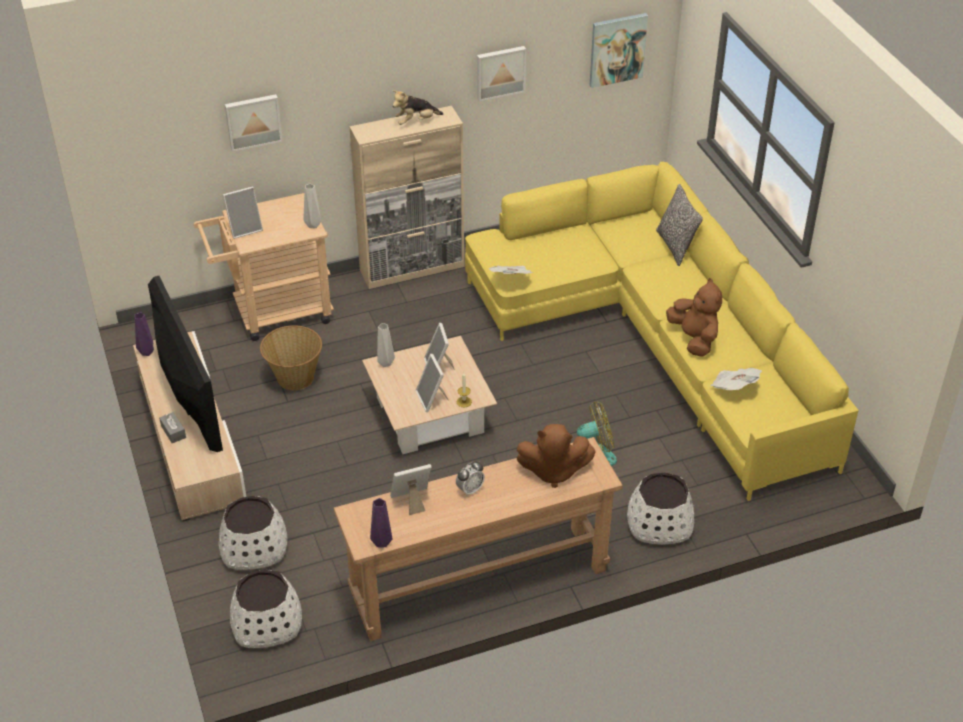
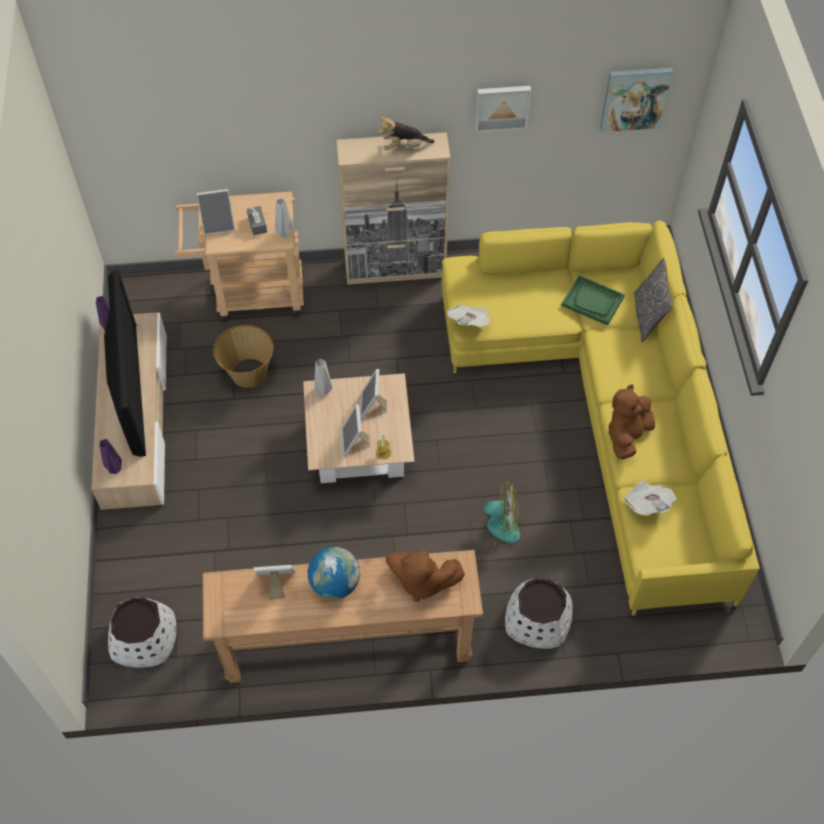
camera: 15 degrees right, 15 degrees up
(173, 432) = (108, 424): grey tissue box -> grey tissue box (257, 224)
(253, 121) = (235, 125): picture -> none
(254, 547) = (156, 554): white planter -> none
(381, 543) = (233, 624): purple vase -> purple vase (114, 469)
(470, 489) = (335, 583): alarm clock -> globe
(620, 243) = (593, 301): none -> green tray
(694, 339) = (627, 435): brown plush toy -> brown plush toy turned 135 degrees counterclockwise

